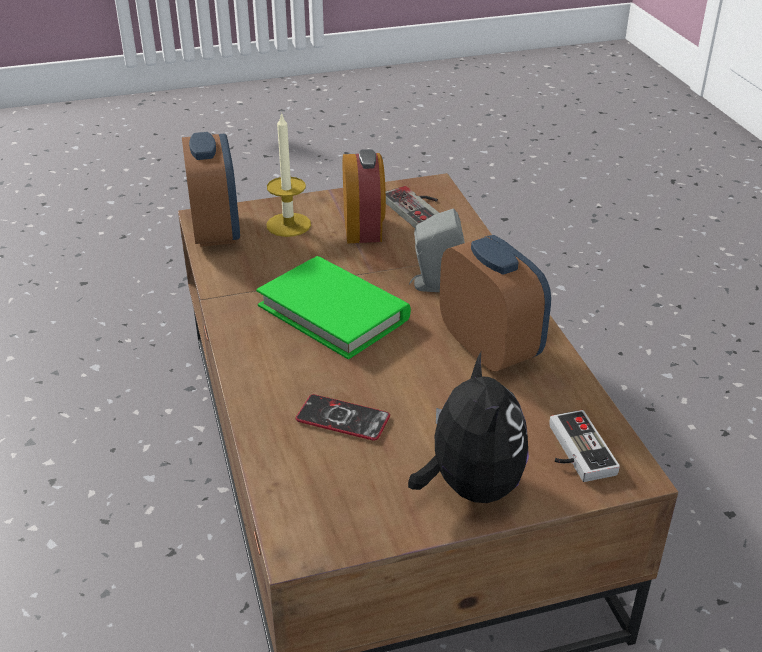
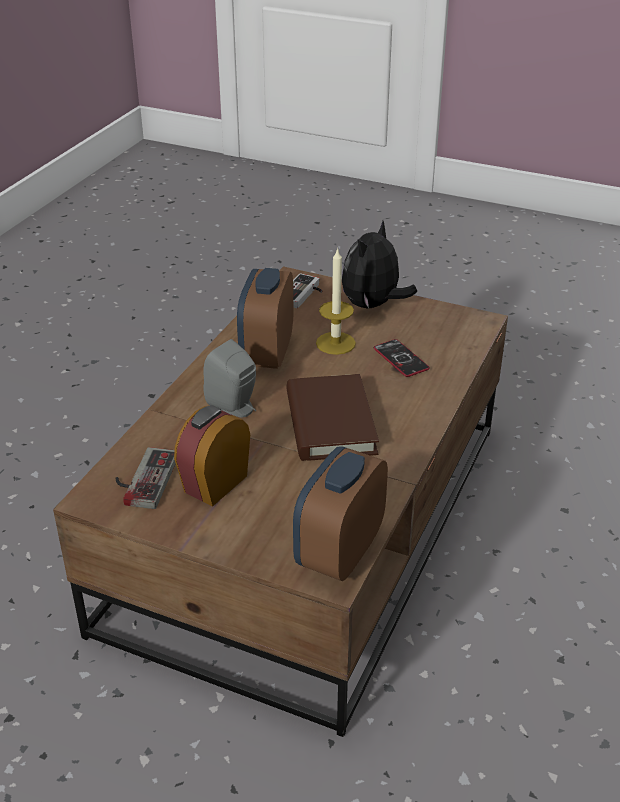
camera: 140 degrees left, 0 degrees up
(288, 225) = (269, 523): candle -> candle (335, 343)
(333, 312) = (330, 423): green book -> brown book

